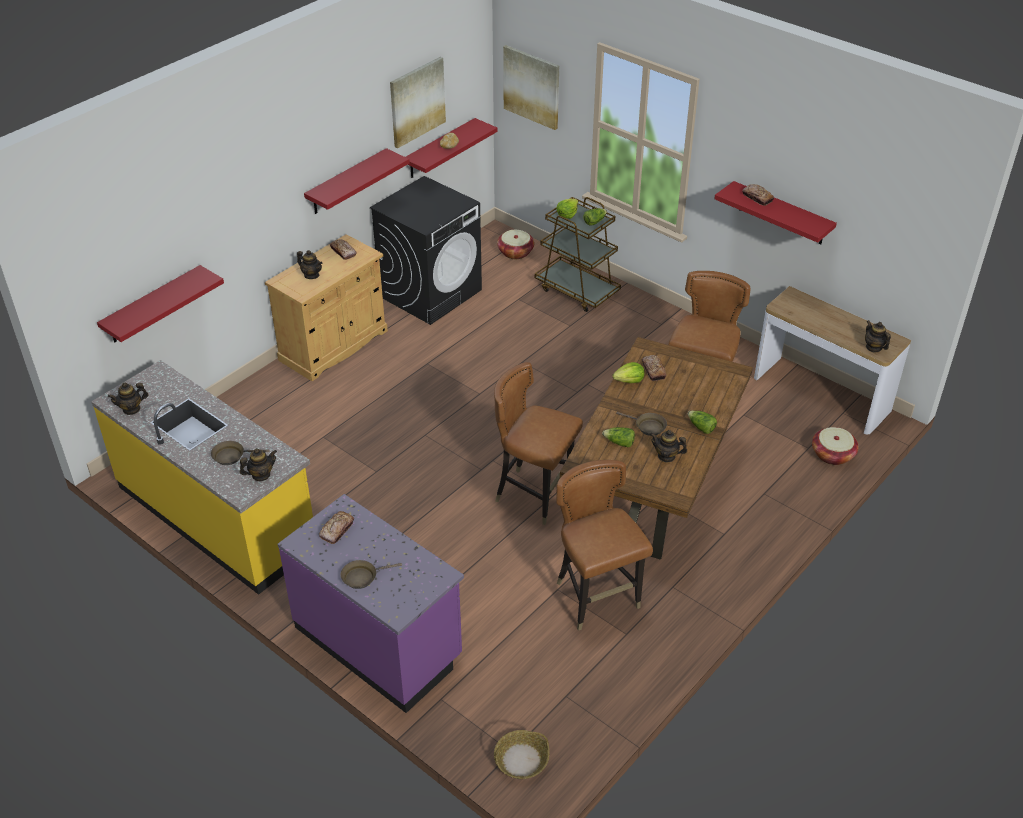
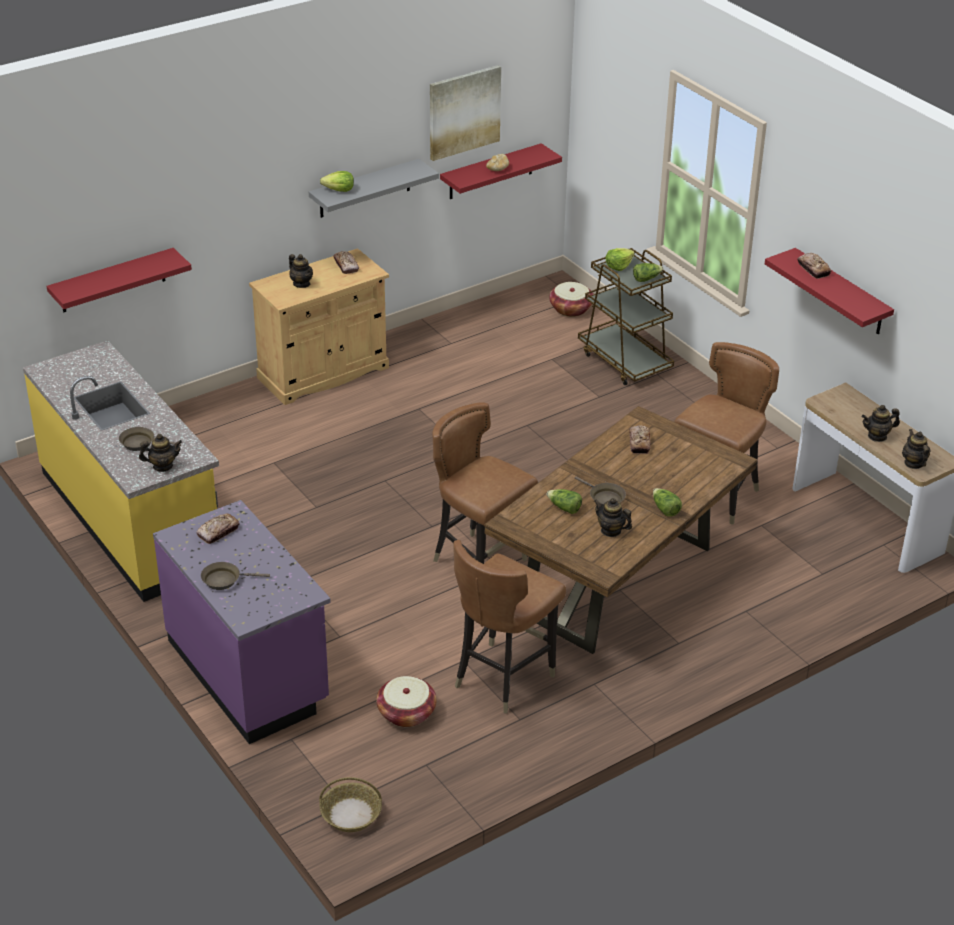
camera: 15 degrees right, 5 degrees down
(131, 409) = (59, 381): teapot -> teapot (877, 436)
(347, 182) = (365, 189): red shelf -> grey shelf
(431, 293) = (454, 336): black washing machine -> none
(532, 87) = (606, 115): picture -> none
(596, 598) = (502, 677): brown chair -> brown chair turned 135 degrees counterclockwise
(629, 381) = (606, 448): lettuce -> lettuce (339, 190)
(832, 455) = (848, 586): basket -> basket (406, 713)

